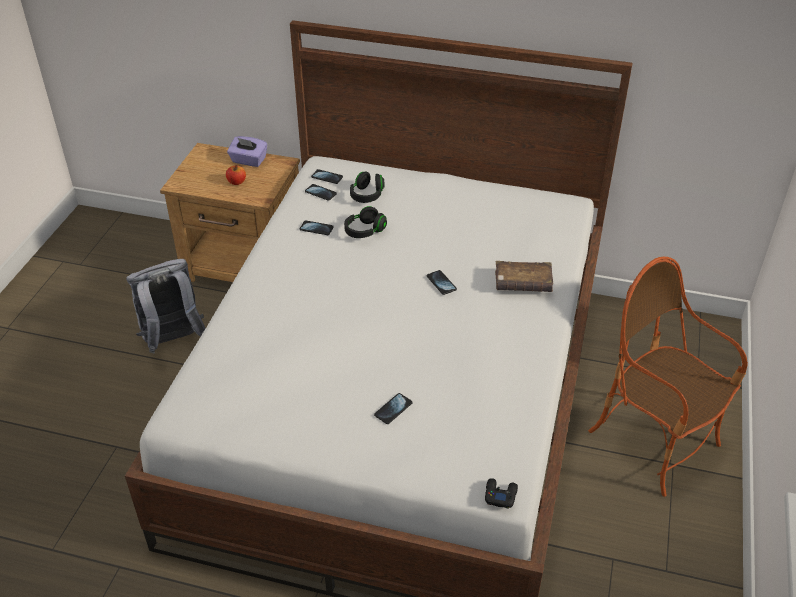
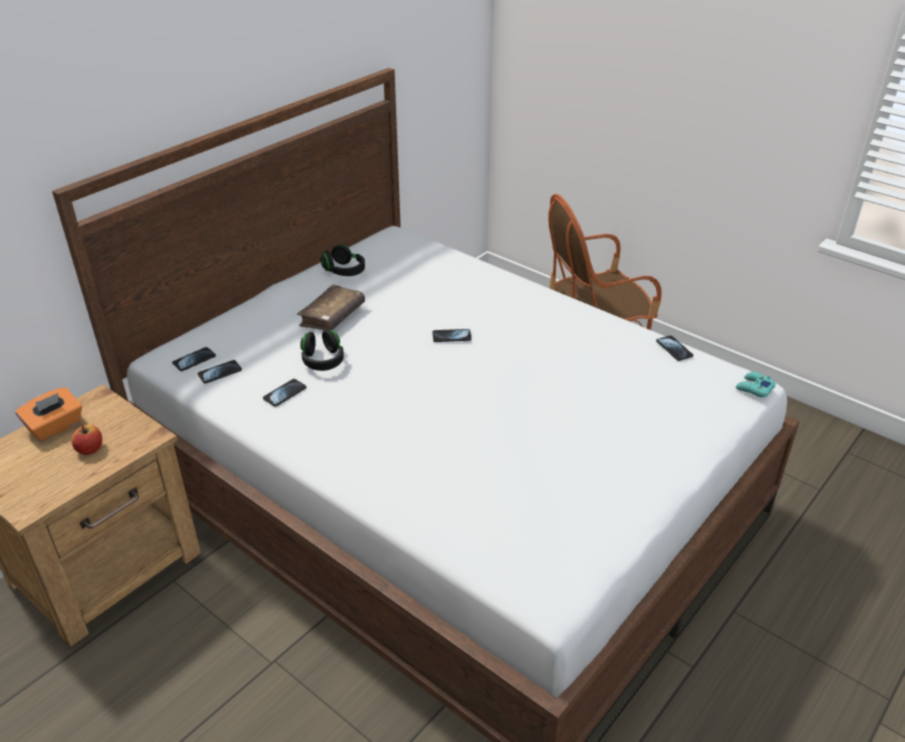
camera: 65 degrees left, 5 degrees down
(173, 341) = (188, 689): grey backpack -> none
(248, 161) = (55, 427): purple tissue box -> orange tissue box
(367, 195) = (259, 342): black headphones -> black headphones (344, 271)
(393, 409) = (618, 419): phone -> phone (674, 349)
(500, 495) = (754, 388): black game controller -> turquoise game controller
(523, 283) = (488, 292): brown book -> brown book (332, 316)

